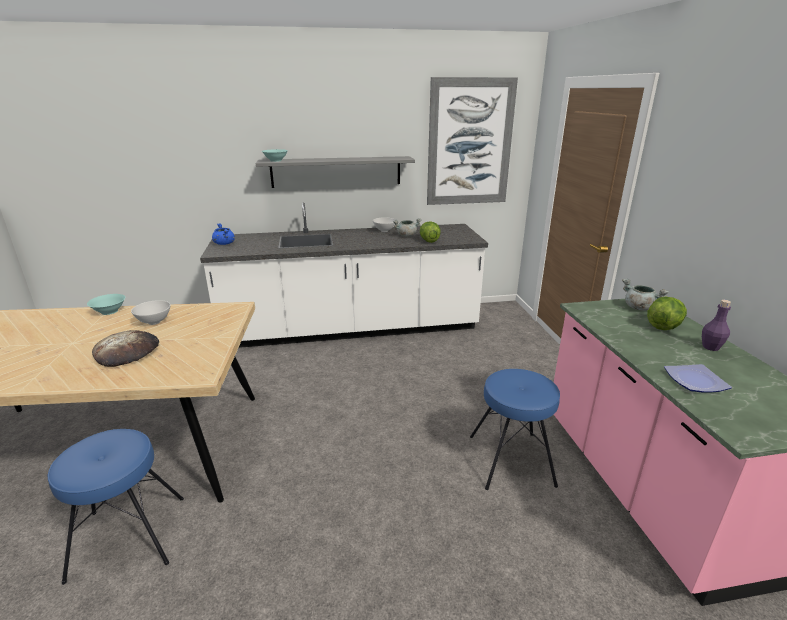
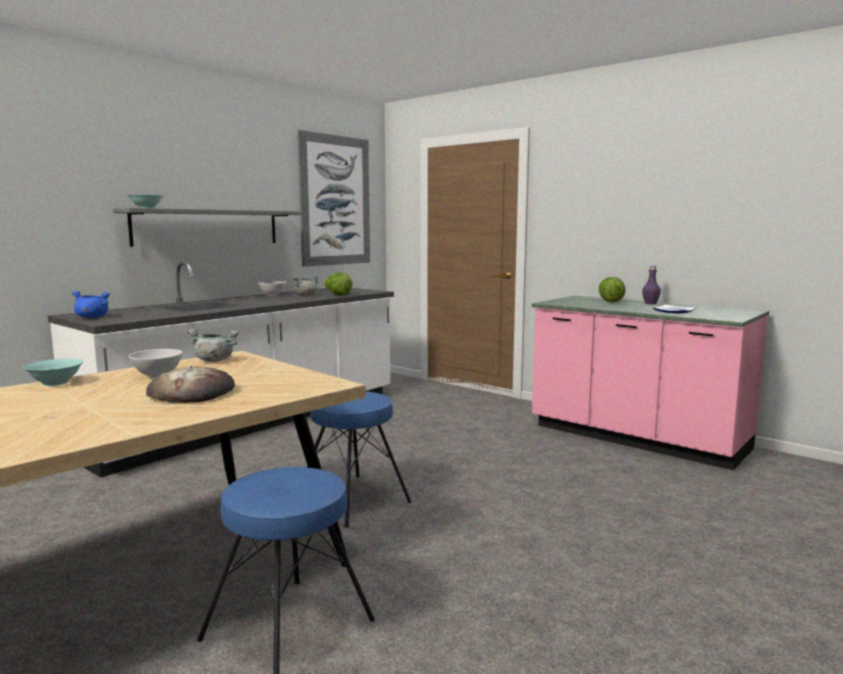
camera: 40 degrees left, 15 degrees down
(511, 459) = (542, 452): blue stool -> blue stool (353, 499)
(638, 308) = (579, 299): grey cooking pot -> grey cooking pot (214, 360)

